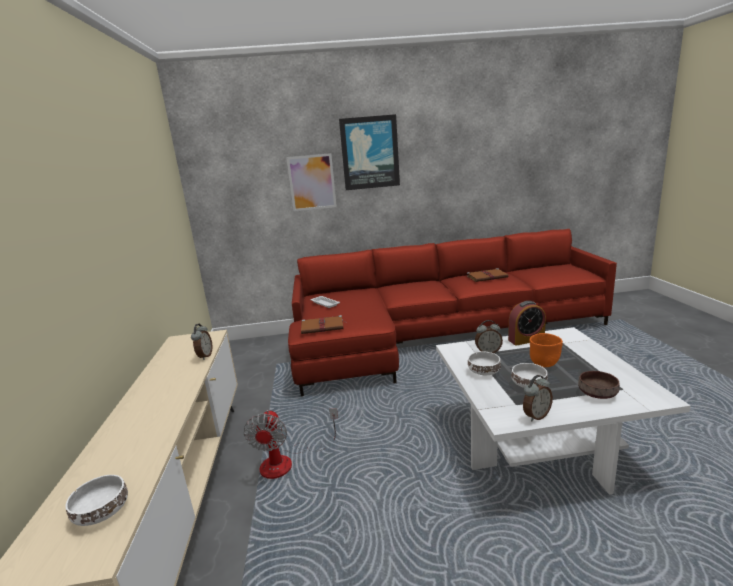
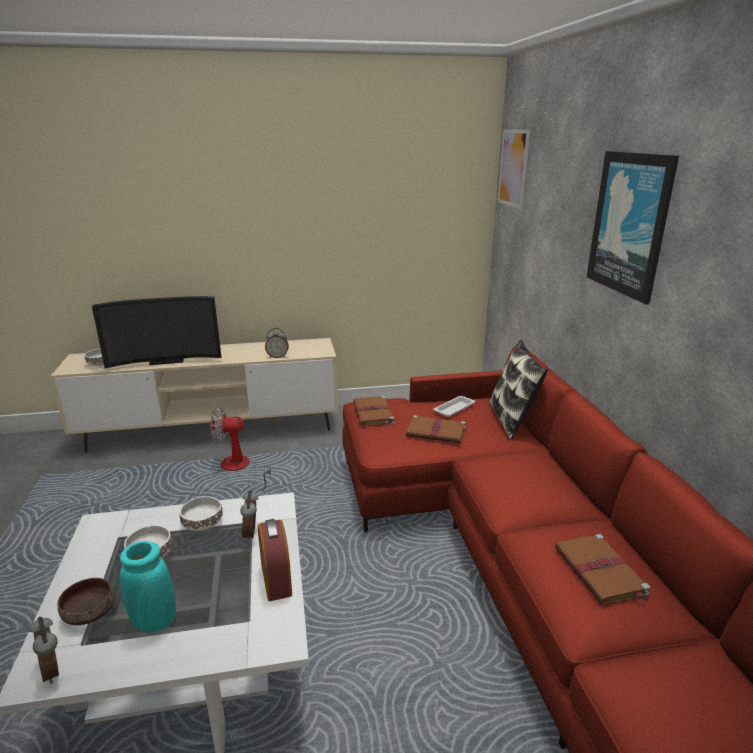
camera: 85 degrees right, 5 degrees up
(148, 435) = (166, 360): none -> television
(312, 182) = (566, 247): picture -> picture (513, 168)
(344, 291) = (512, 420): none -> pillow
(357, 307) = (437, 432): none -> brown book
(536, 416) = (88, 547): alarm clock -> alarm clock (53, 670)
(544, 363) = (193, 581): orange bowl -> none
(585, 369) = (154, 621): none -> turquoise vase

